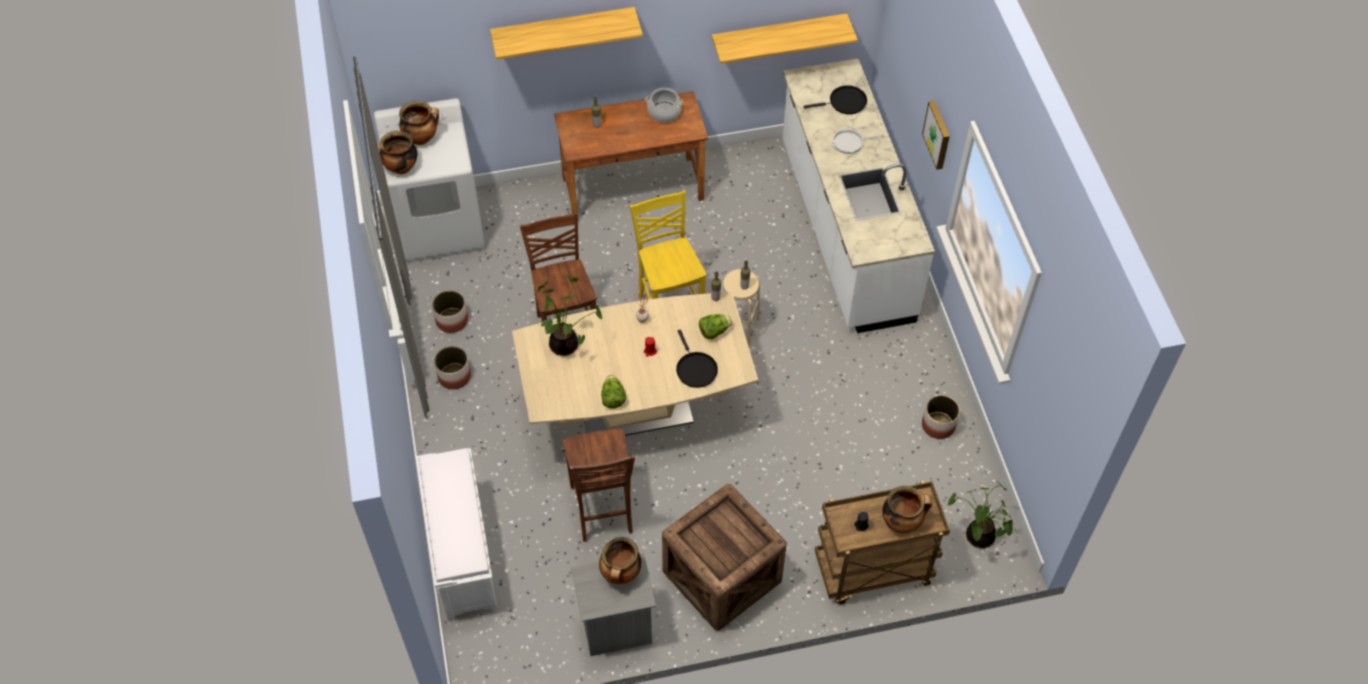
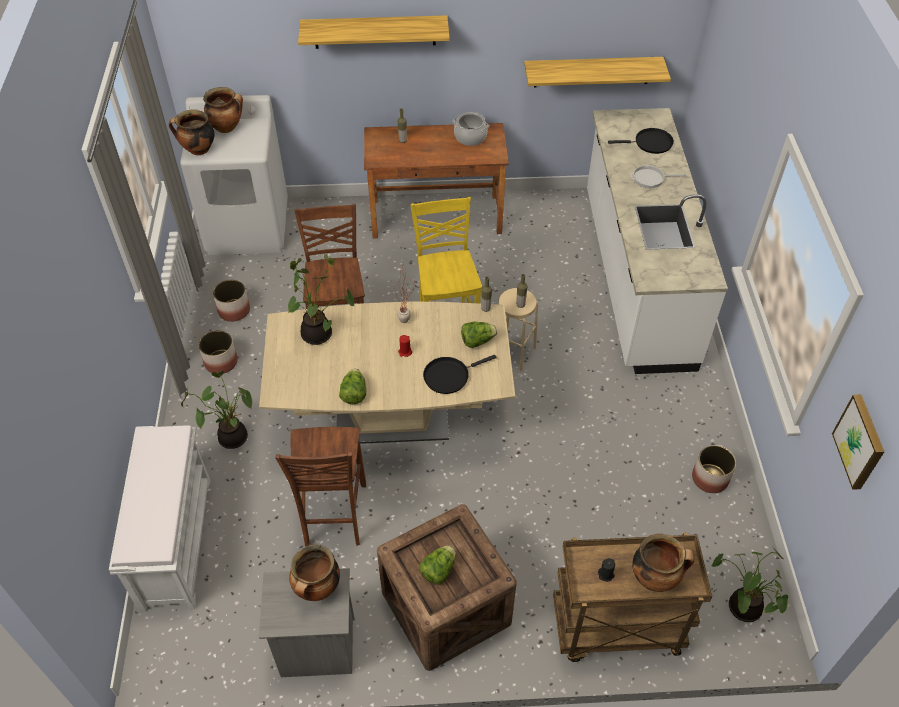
camera: 10 degrees right, 5 degrees down
(486, 448) = (232, 436): none -> potted plant
(695, 369) = (449, 376): black frying pan -> black frying pan turned 75 degrees clockwise
(718, 543) = (438, 570): none -> lettuce
(938, 134) = (745, 166): picture -> picture (861, 442)

